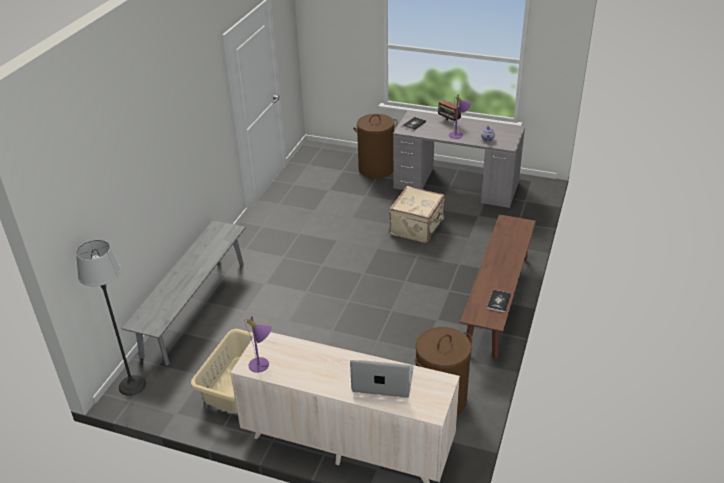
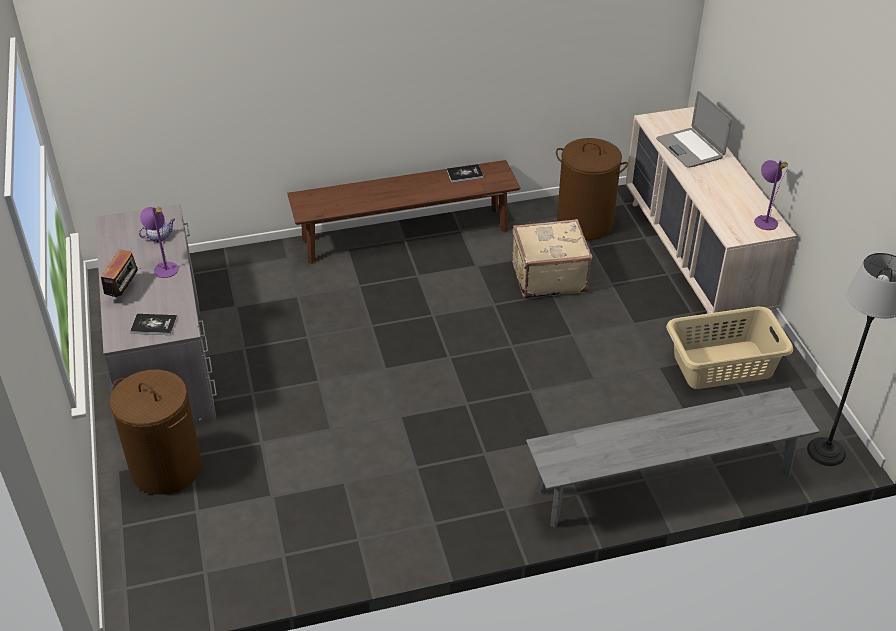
camera: 125 degrees left, 5 degrees up
(417, 227) = (307, 350): beige suitcase -> beige suitcase (548, 276)

